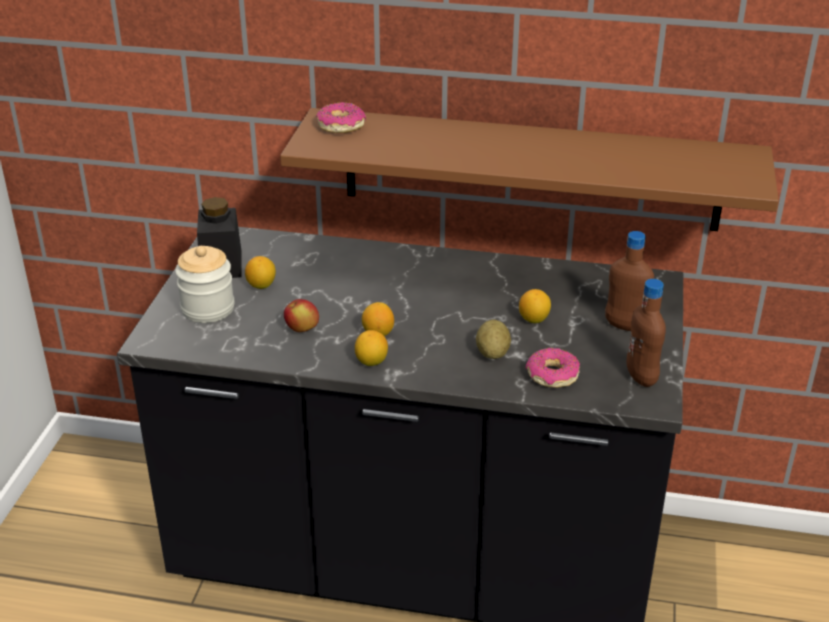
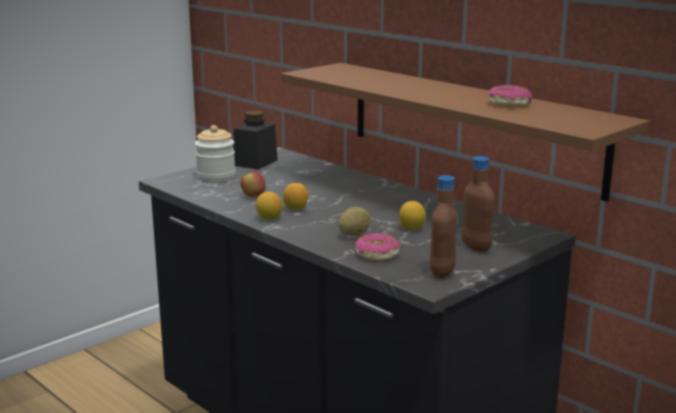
camera: 35 degrees right, 15 degrees down
(261, 285) = (263, 175): lemon -> none
(341, 126) = (342, 69): donut -> donut (508, 104)

